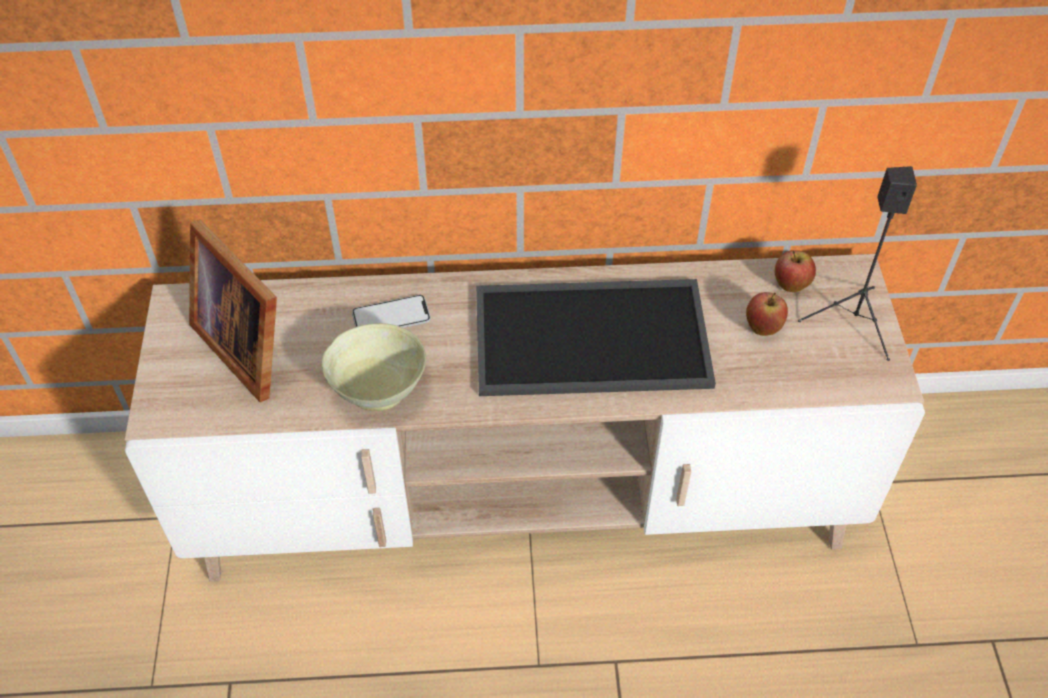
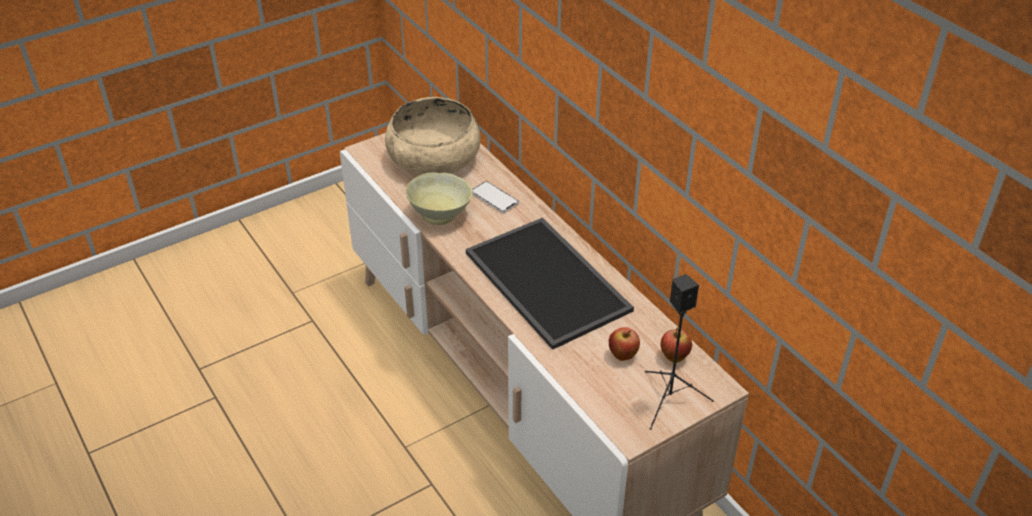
camera: 60 degrees right, 10 degrees down
(249, 343) = (434, 158): picture frame -> beige bowl

